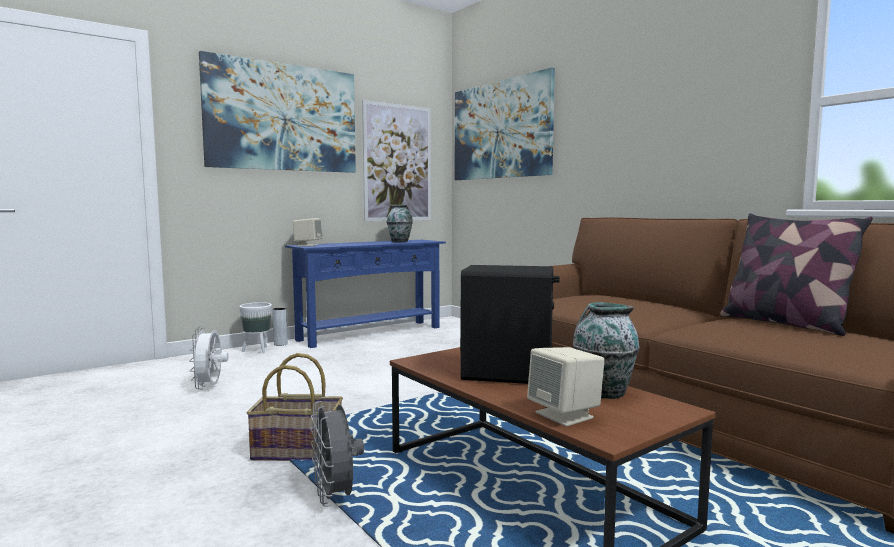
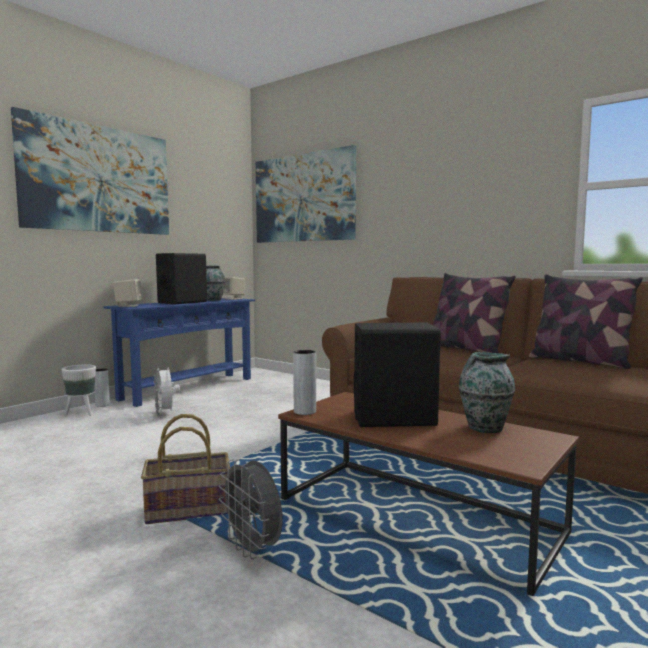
camera: 15 degrees left, 0 degrees up
(210, 387) = (53, 455): white fan -> white fan (165, 414)
(365, 243) = (183, 302): none -> black speaker
(397, 163) = (206, 226): picture -> none
(418, 360) = (305, 411): none -> grey vase
(565, 415) = (474, 450): beige speaker -> beige speaker (233, 299)
(651, 303) = (466, 349): none -> pillow

